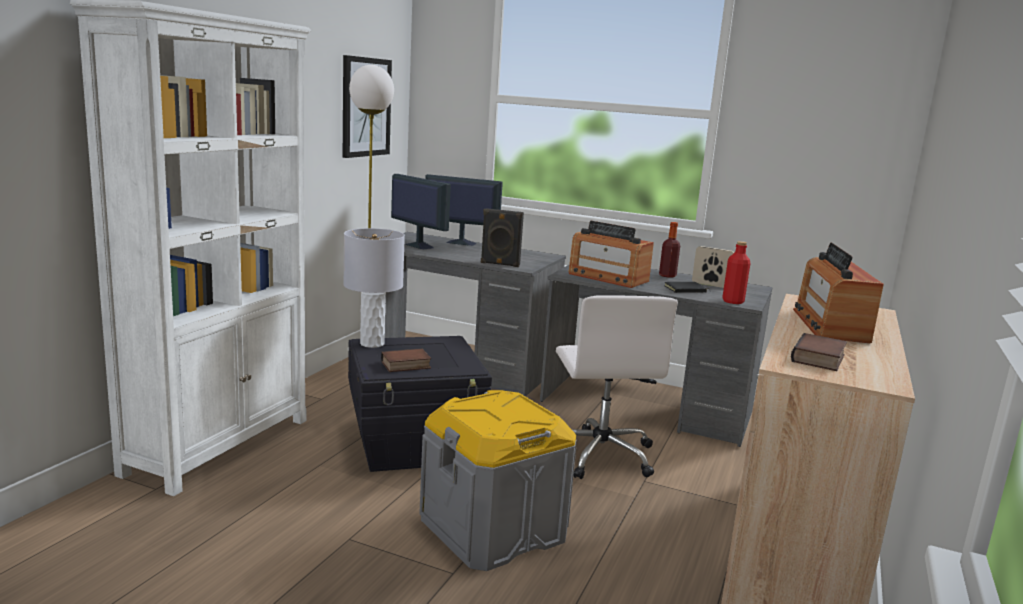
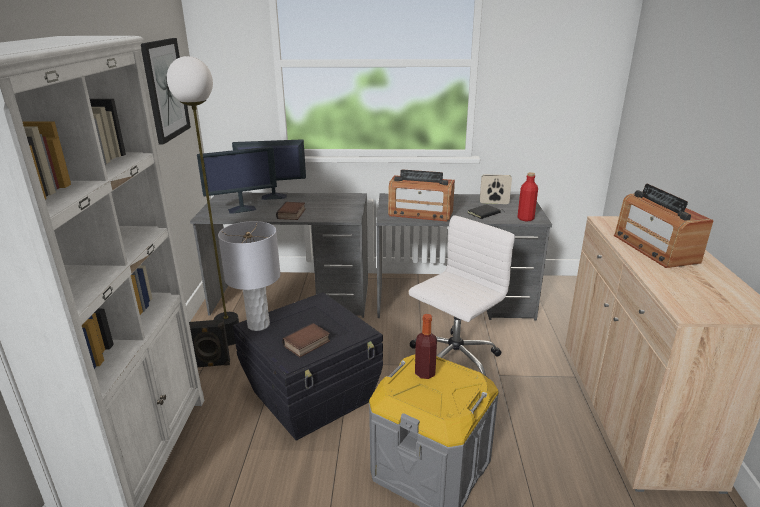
camera: 20 degrees left, 10 degrees up
(418, 245) = (242, 209): monitor -> monitor turned 135 degrees clockwise
(500, 264) = (328, 217): black speaker -> black speaker (211, 365)
(600, 454) = (453, 359): white office chair -> white office chair turned 105 degrees counterclockwise
(667, 276) = (457, 199): bottle -> bottle (425, 373)
(819, 359) = (696, 295): book -> book (292, 214)

